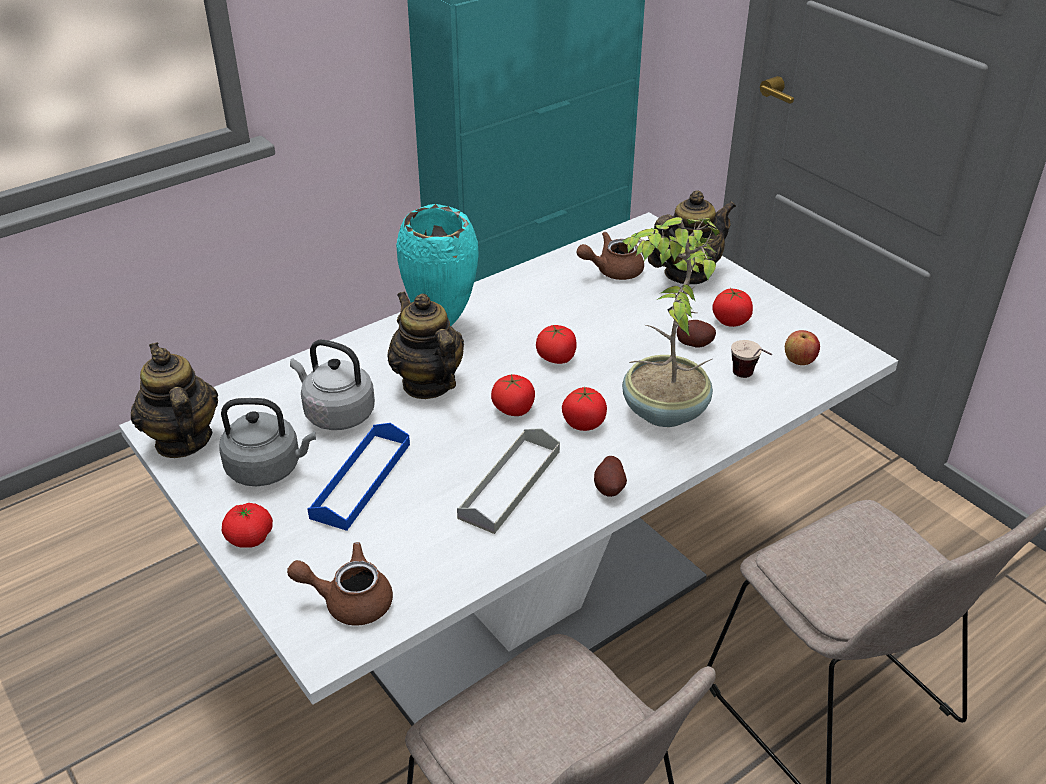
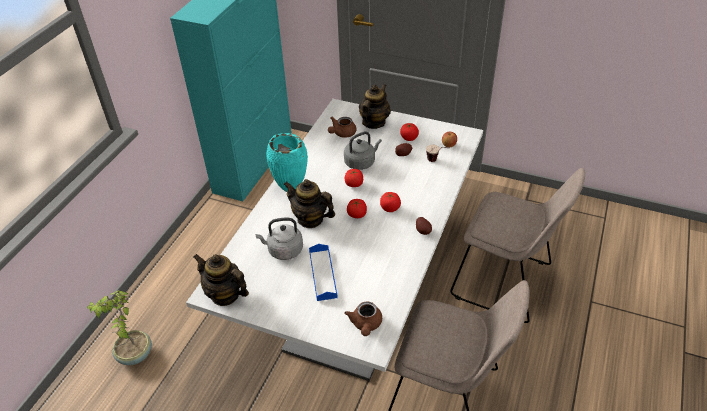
camera: 30 degrees left, 5 degrees up
(250, 537) = (299, 321): tomato -> none
(268, 469) = (278, 288): grey kettle -> grey kettle (361, 162)
(349, 600) = (365, 325): brown teapot -> brown teapot turned 60 degrees counterclockwise
(510, 484) = (384, 247): grey tray -> none
(662, 411) = (416, 189): potted plant -> potted plant (134, 355)

